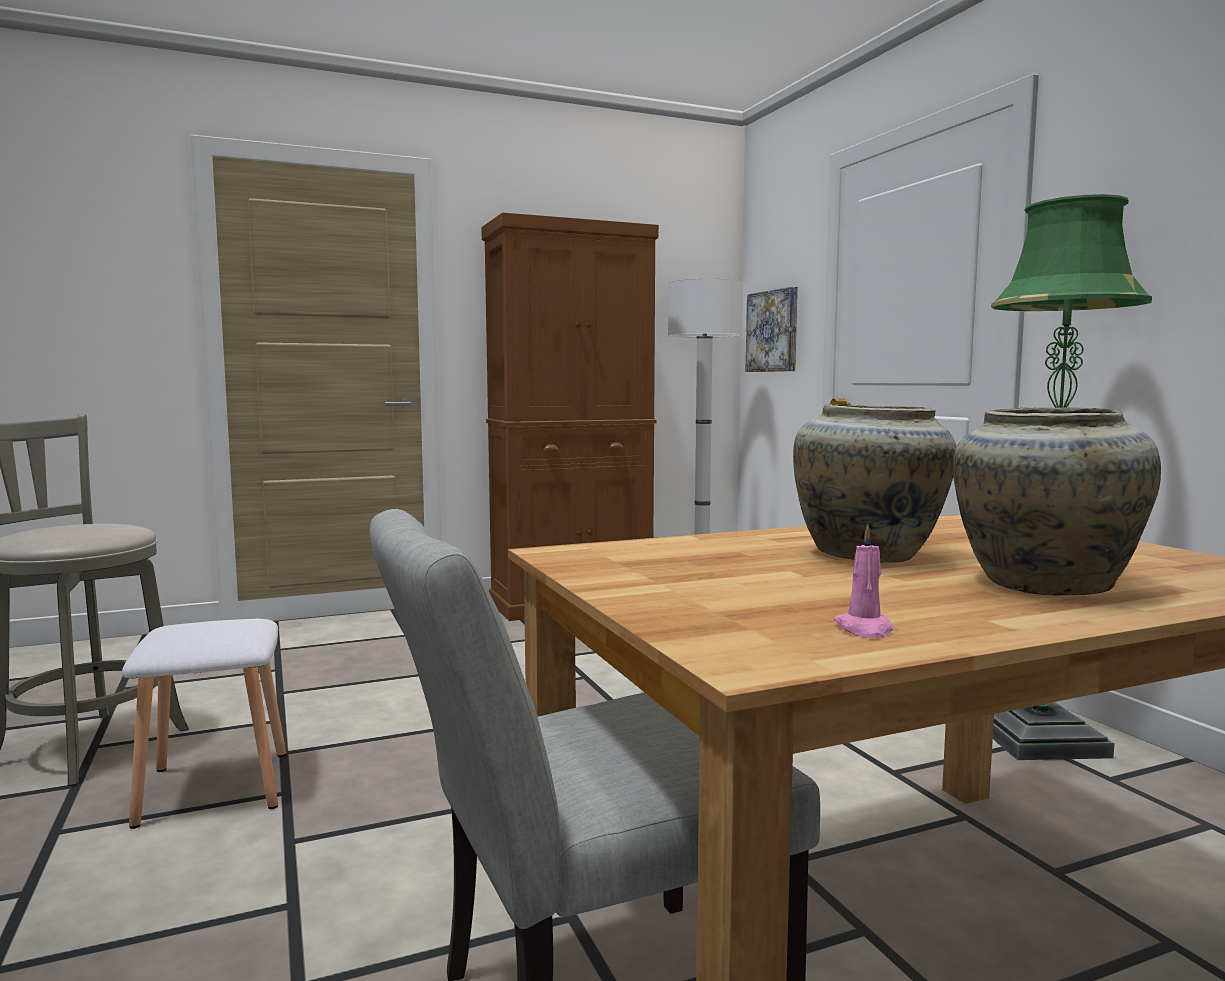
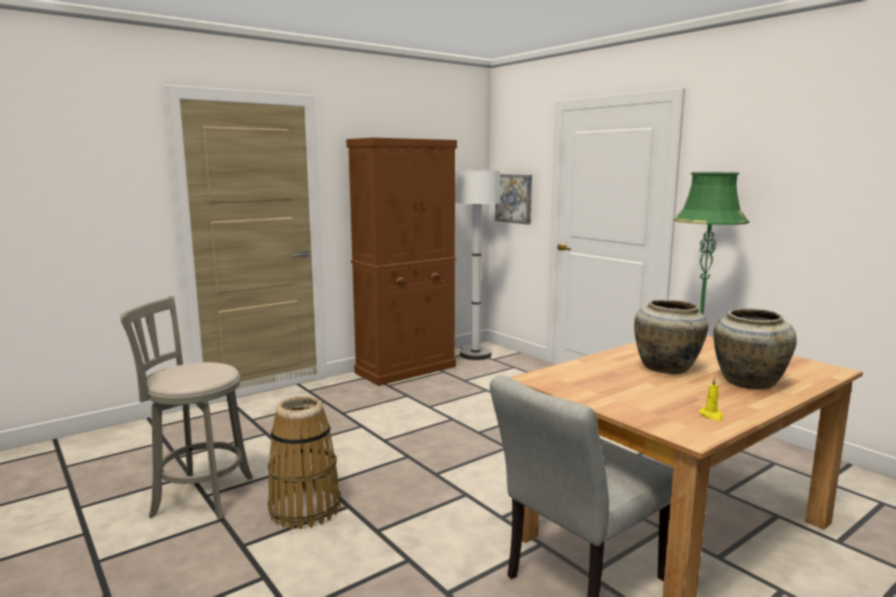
camera: 15 degrees left, 5 degrees up
(213, 787) = (304, 509): white stool -> basket
(864, 629) = (711, 416): pink candle -> yellow candle

